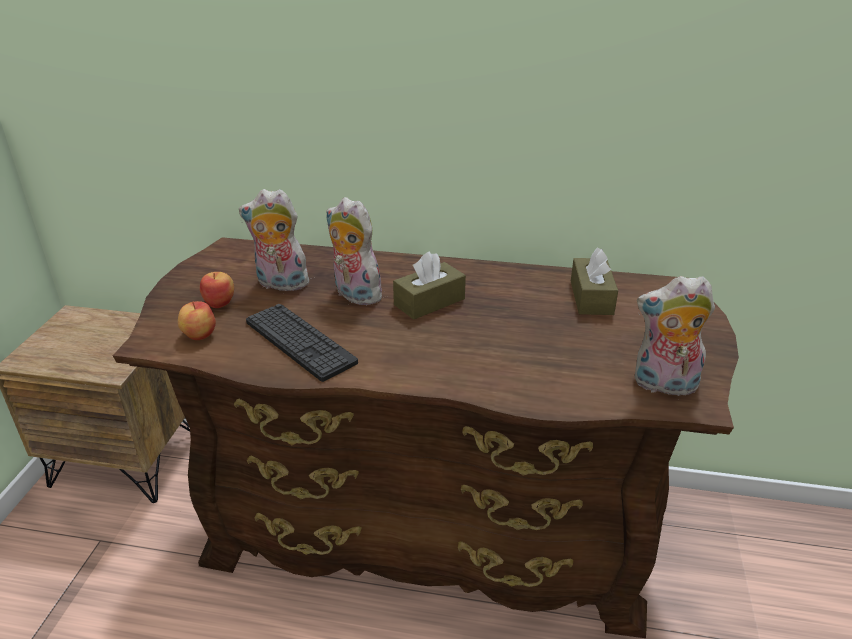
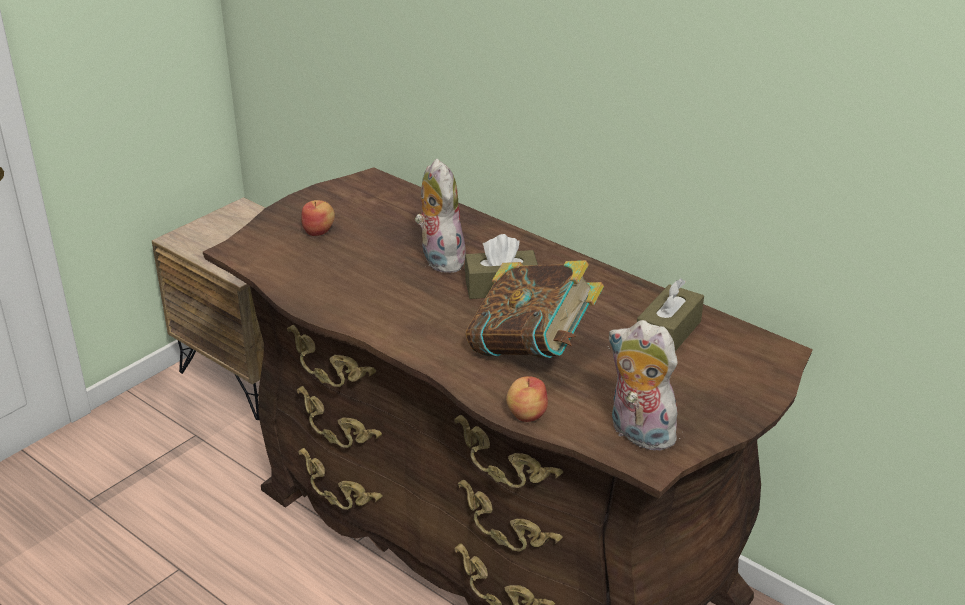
camera: 30 degrees right, 0 degrees up
(198, 334) = (278, 255): apple -> apple (526, 414)
(280, 284) = (383, 229): plush toy -> none
(300, 342) = (353, 287): keyboard -> none
(509, 345) = (532, 350): none -> book

